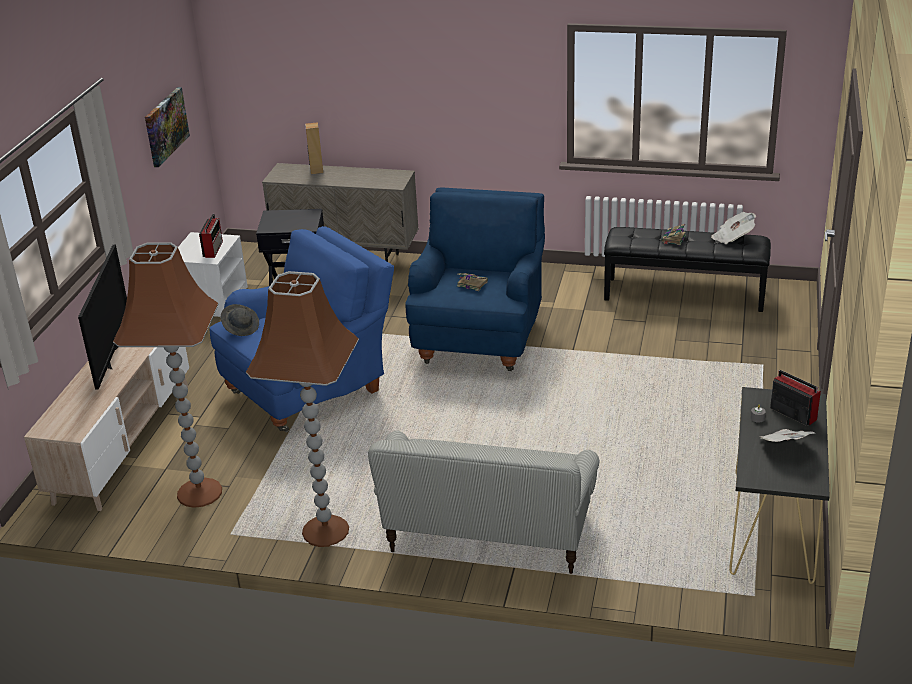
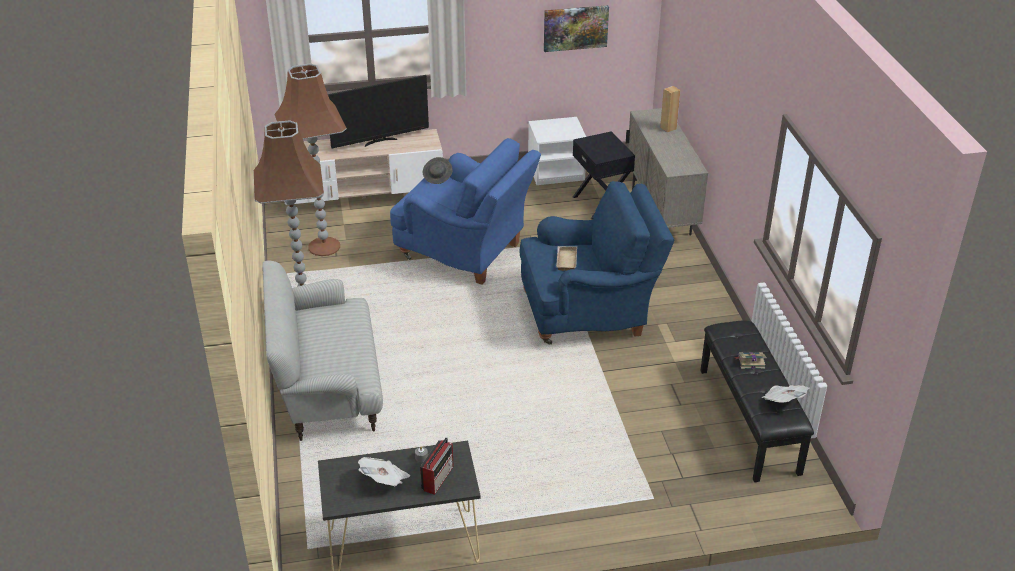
camera: 65 degrees right, 5 degrees up
(213, 249) = (558, 134): radio -> none
(471, 284) = (565, 260): book -> beige tray

